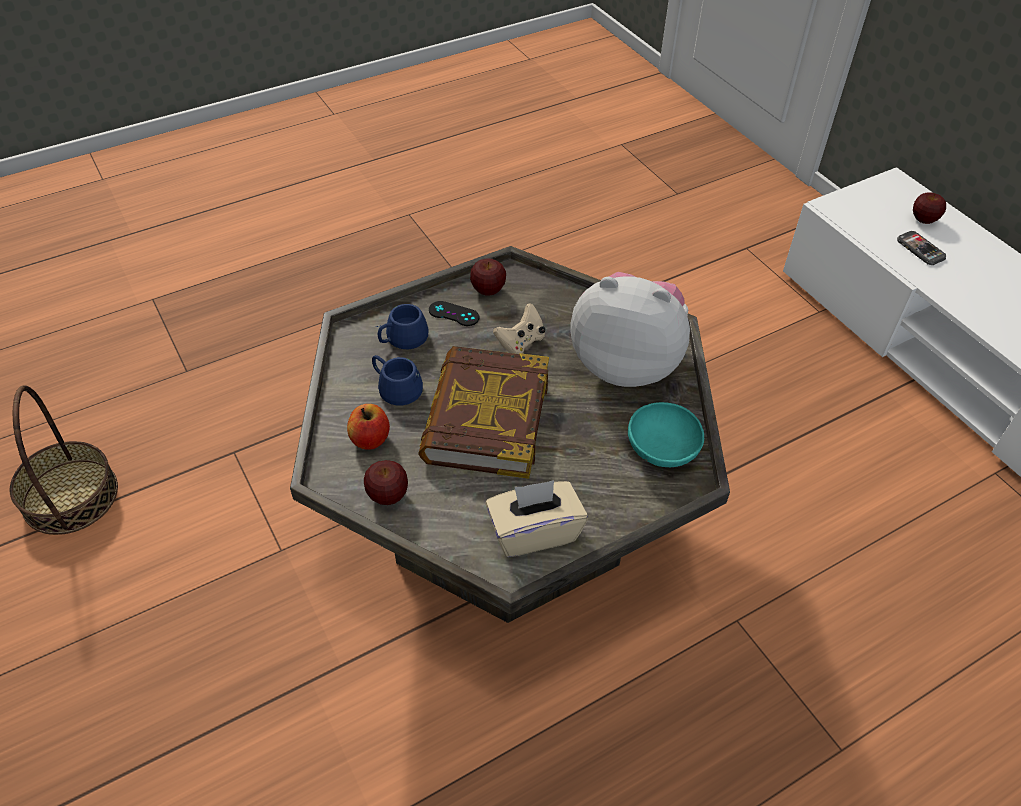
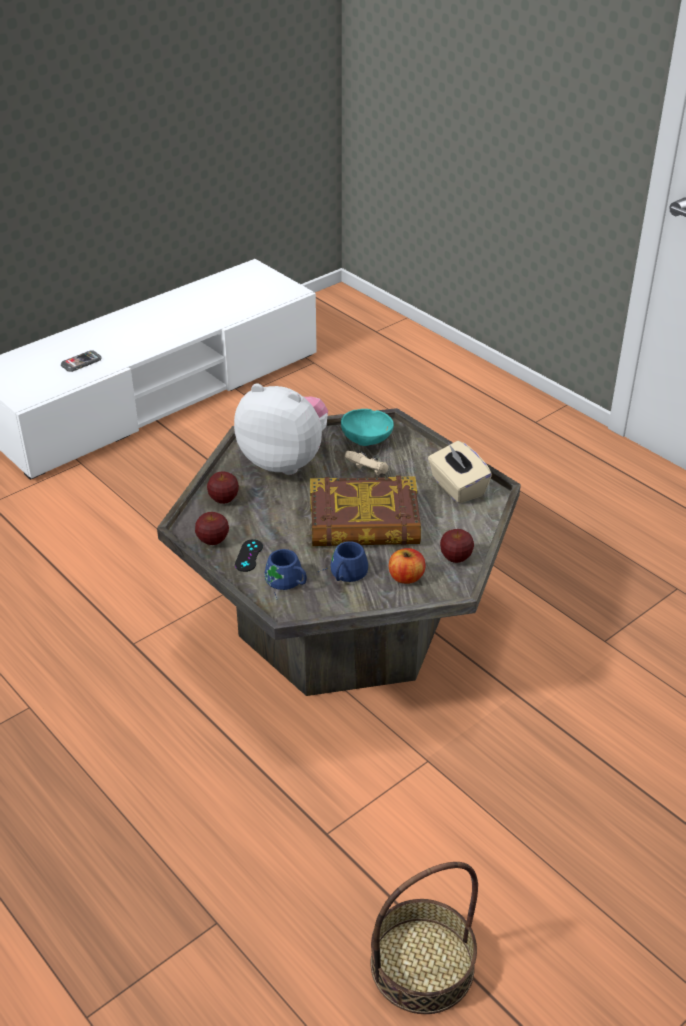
camera: 100 degrees left, 10 degrees down
(521, 342) = (275, 514): beige game controller -> beige game controller (368, 472)
(626, 363) = (285, 460): plush toy -> plush toy turned 105 degrees clockwise
(924, 220) = (42, 359): apple -> apple (224, 499)

